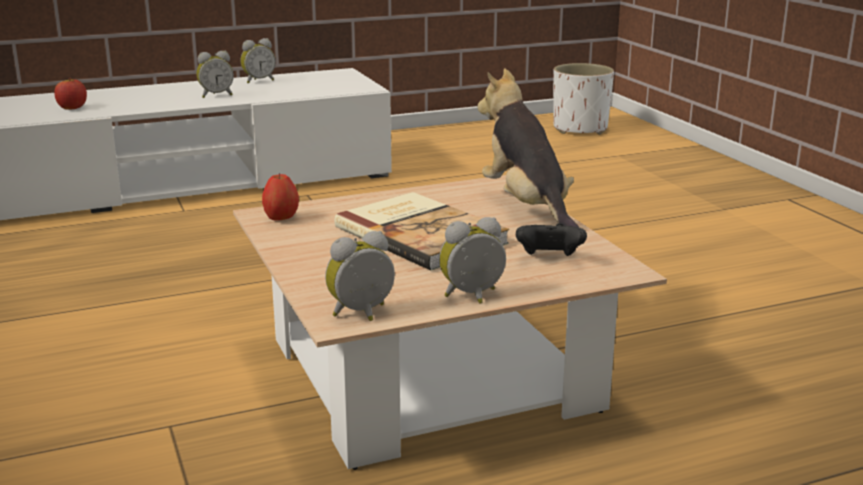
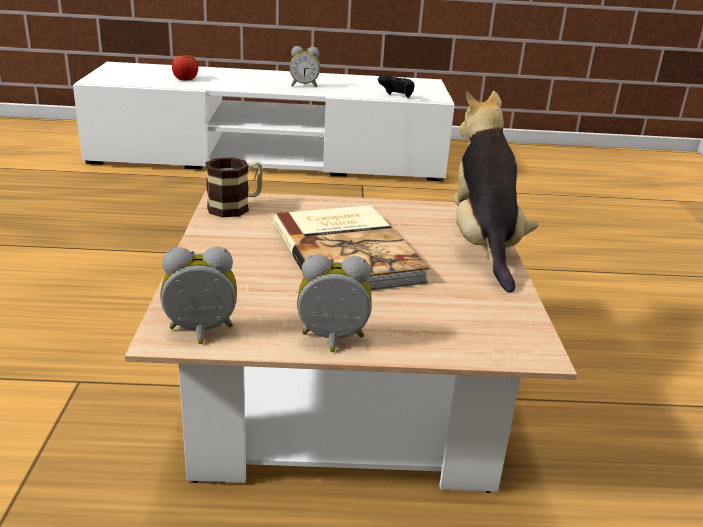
camera: 20 degrees right, 5 degrees up
(258, 81) = (350, 79): alarm clock -> none
(281, 218) = (236, 207): apple -> mug
(549, 259) = (456, 313): black game controller -> black game controller (396, 97)
(580, 128) = (653, 168): white planter -> none

